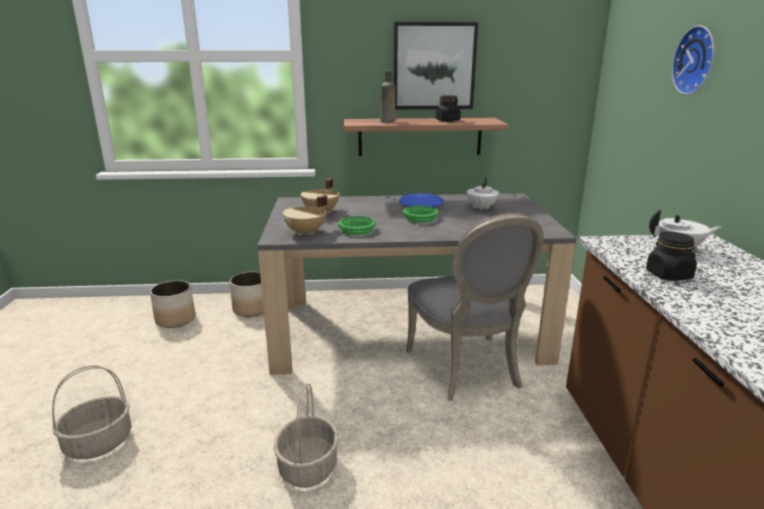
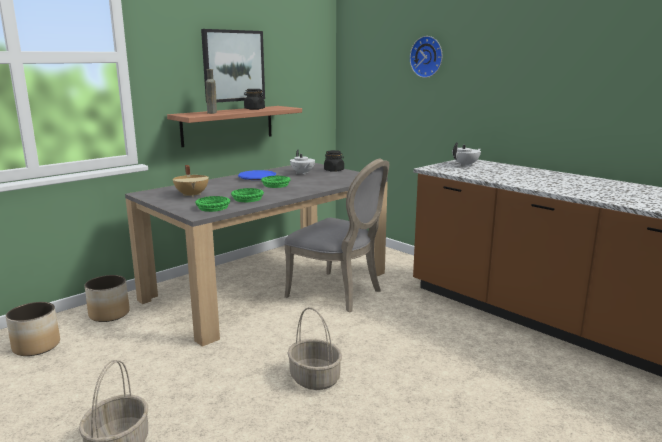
camera: 40 degrees left, 5 degrees down
(306, 233) = (213, 207): beige cooking pot -> green bowl
(669, 275) = (483, 174): black jar -> black jar (334, 170)

